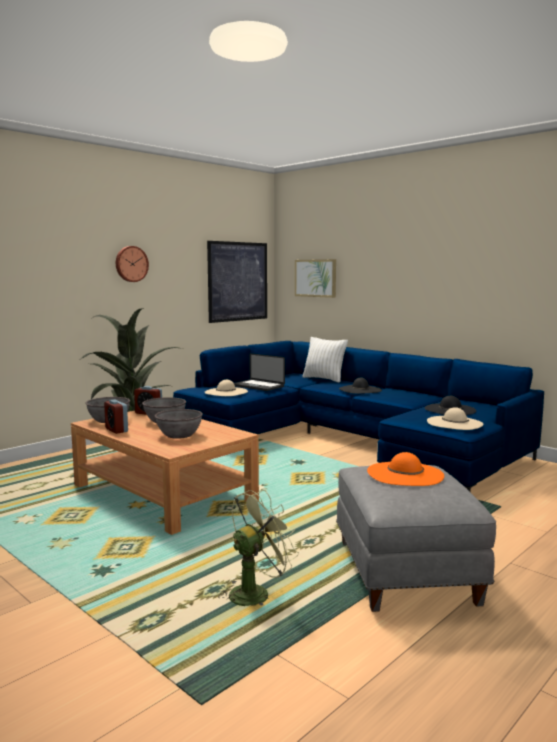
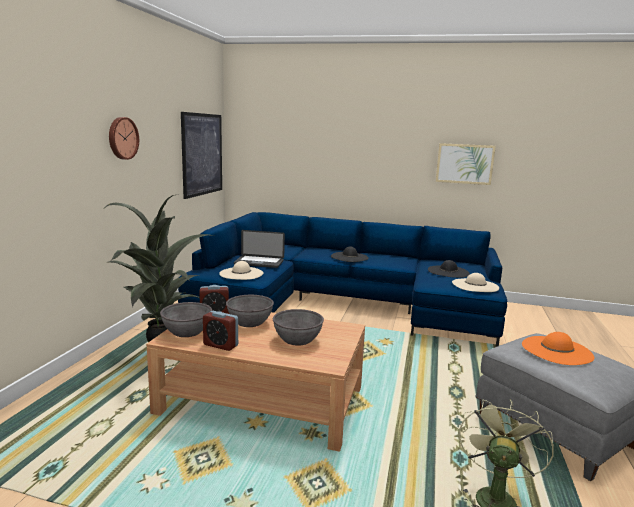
camera: 30 degrees left, 5 degrees up
(315, 278) = (275, 152): picture -> picture (464, 164)
(324, 379) = (299, 247): white pillow -> none

